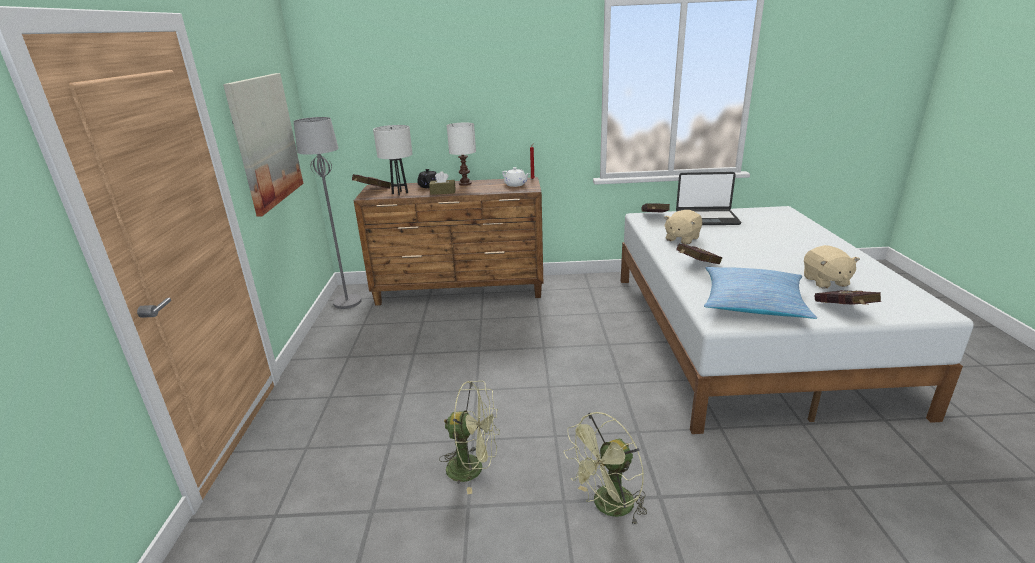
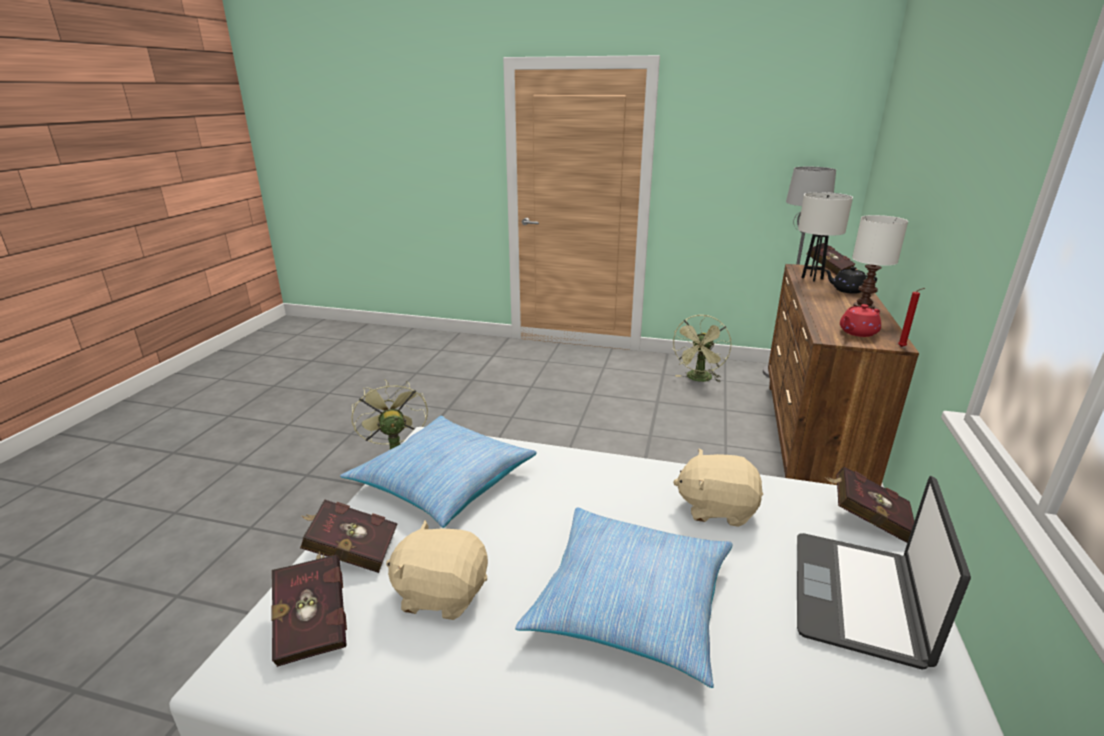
camera: 105 degrees right, 0 degrees up
(265, 141) = (741, 172): picture -> none
(443, 192) = (815, 294): brown tissue box -> none
(473, 468) = (480, 414): green fan -> green fan (699, 379)
(516, 185) = (857, 332): white teapot -> red teapot
(681, 239) = (716, 508): beige plush toy -> beige plush toy turned 45 degrees counterclockwise
(696, 264) = (591, 481): red book -> red book (314, 623)
(766, 248) = (631, 602): none -> pillow

